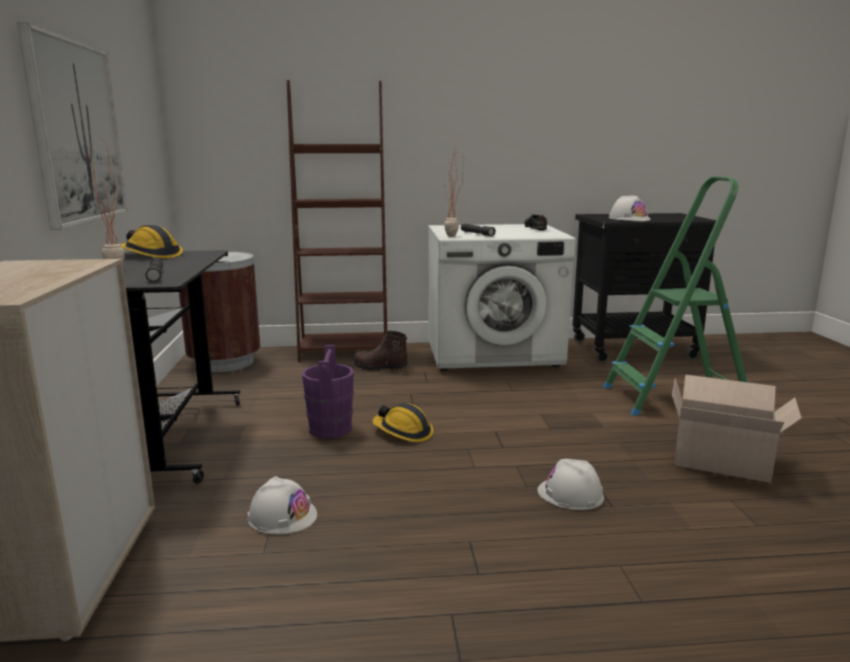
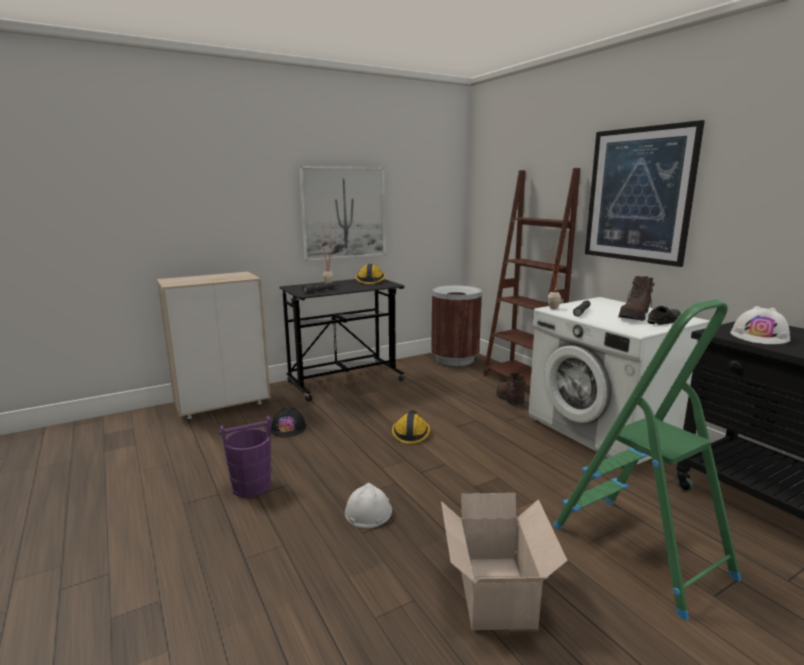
camera: 65 degrees right, 0 degrees up
(282, 516) = (288, 428): white hard hat -> black hard hat
(330, 428) = (395, 411): purple bucket -> purple bucket (252, 486)
(457, 113) = (638, 195): none -> picture
(512, 229) = (635, 316): none -> brown boot

